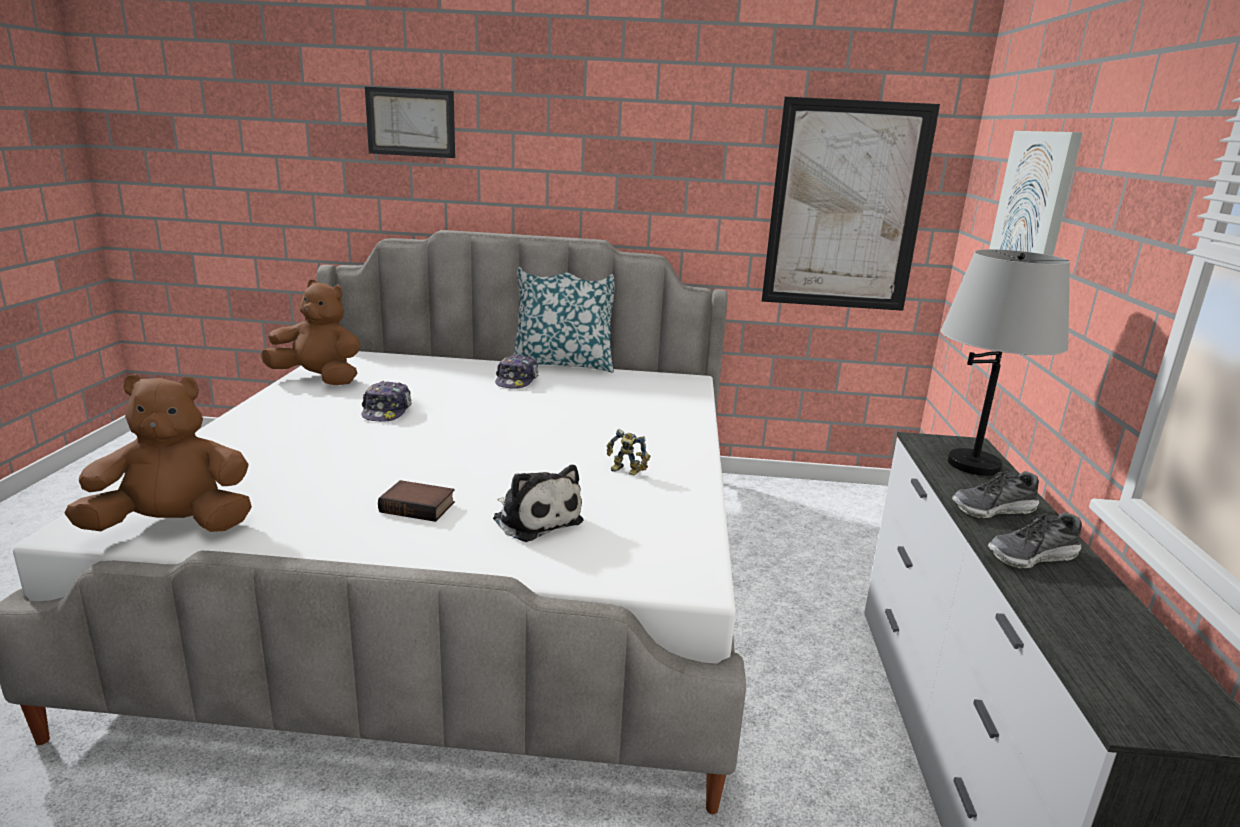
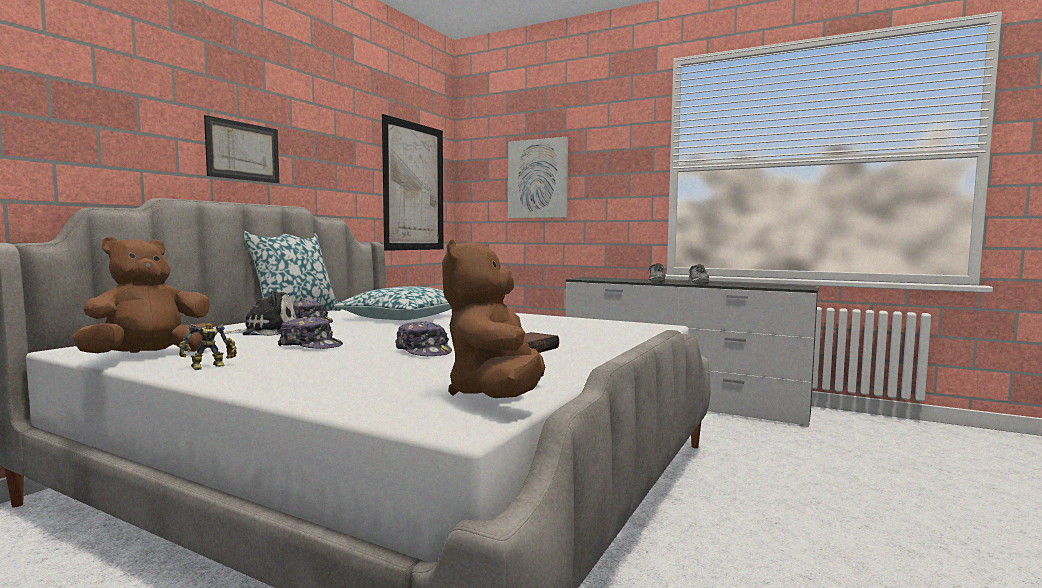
camera: 65 degrees left, 15 degrees down
(378, 459) = (424, 351): none -> cap
(411, 122) = (101, 82): picture -> picture (243, 151)
(535, 519) = (572, 335): plush toy -> plush toy (266, 332)
(593, 407) = (403, 317): none -> pillow
(625, 471) = (521, 322): toy robot -> toy robot (209, 367)
(974, 464) = (611, 279): grey table lamp -> none

